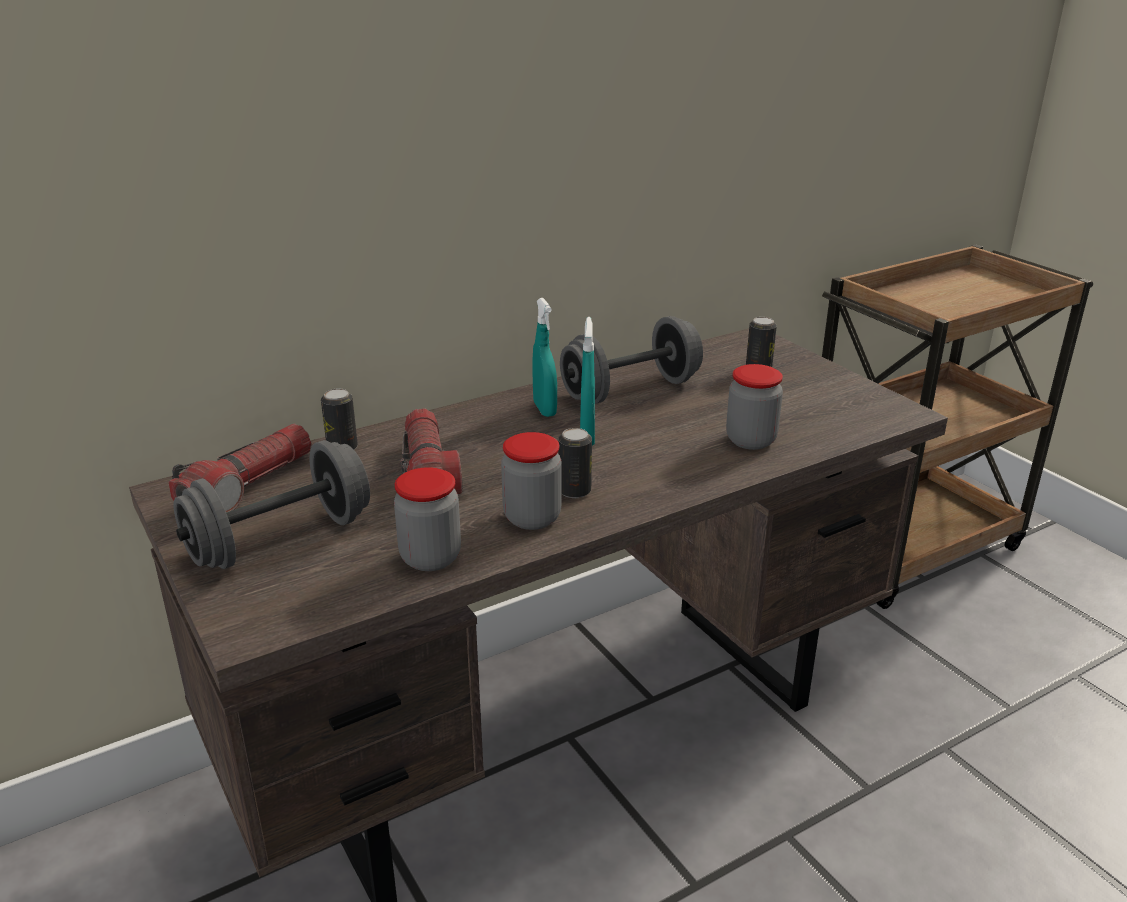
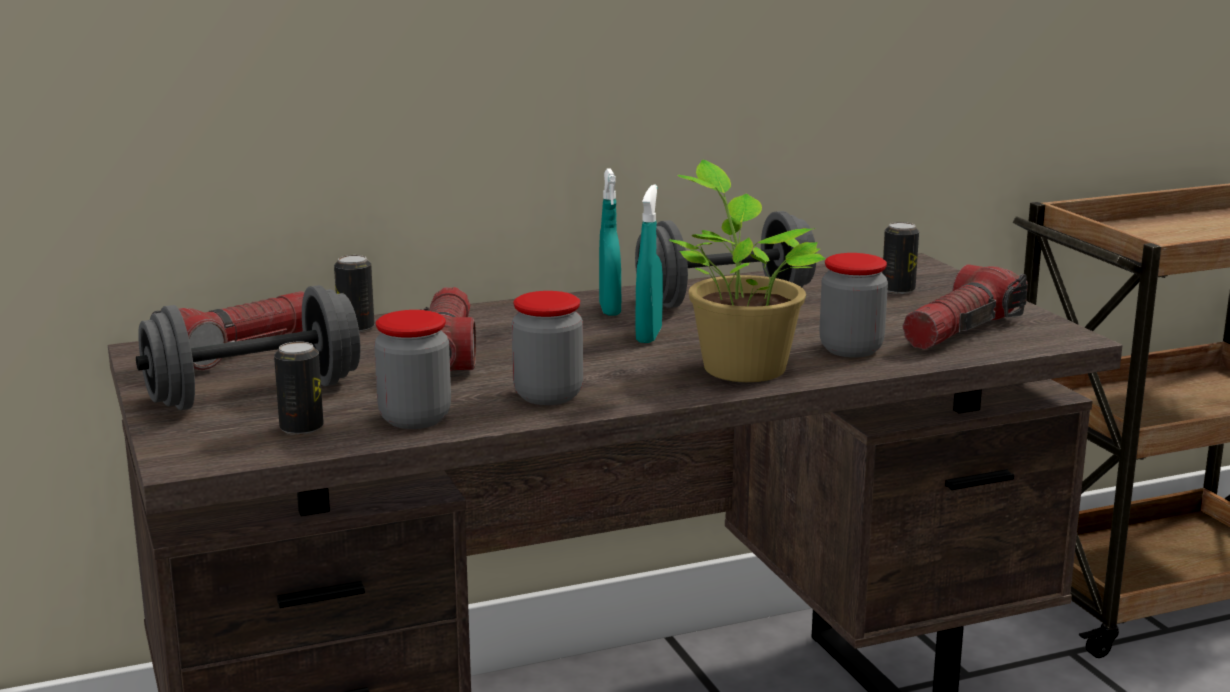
camera: 10 degrees right, 10 degrees down
(574, 491) = (610, 378): can -> can (301, 428)
(673, 469) = (740, 367): none -> potted plant
(825, 412) = (962, 331): none -> flashlight

